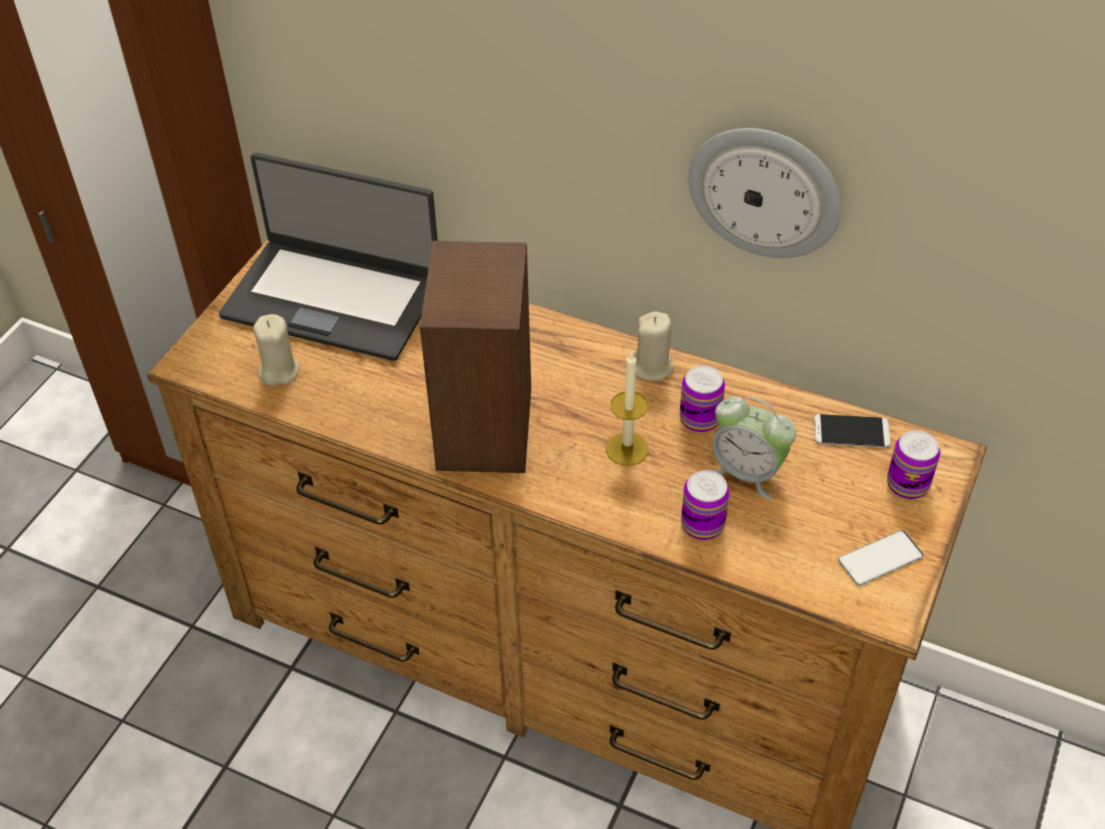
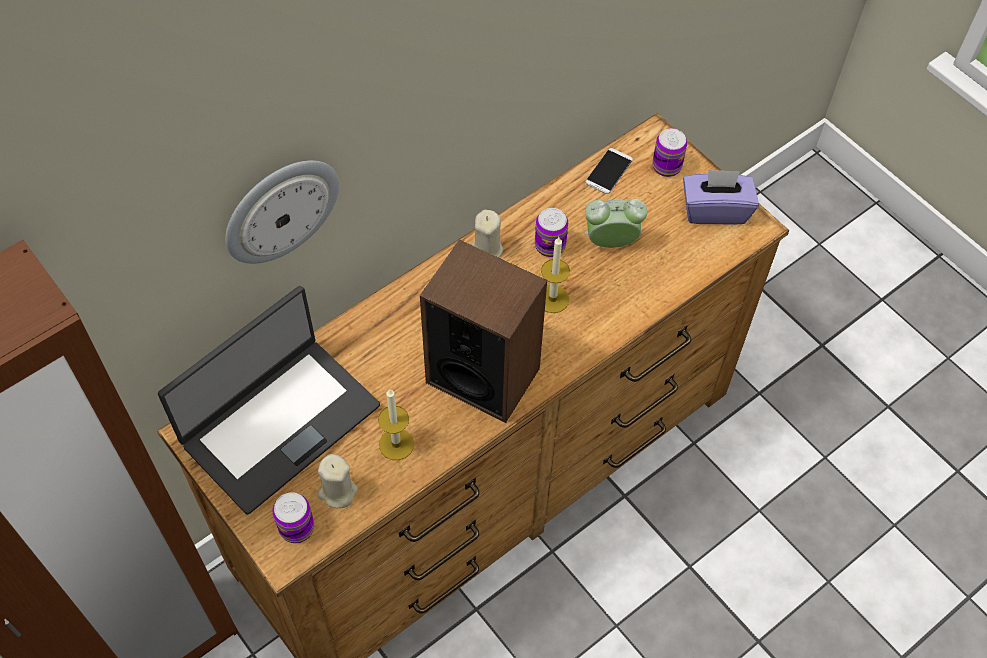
camera: 65 degrees left, 10 degrees up
(358, 392) = (396, 444): none -> candle
(702, 524) = (640, 287): can -> can (296, 527)
(747, 472) = (610, 242): alarm clock -> alarm clock turned 150 degrees counterclockwise
(765, 191) = (512, 81): wall clock -> wall clock (280, 209)
(880, 558) = (715, 210): phone -> purple tissue box

